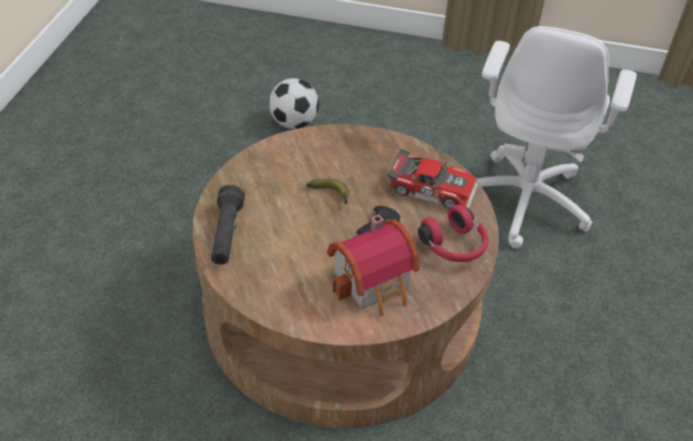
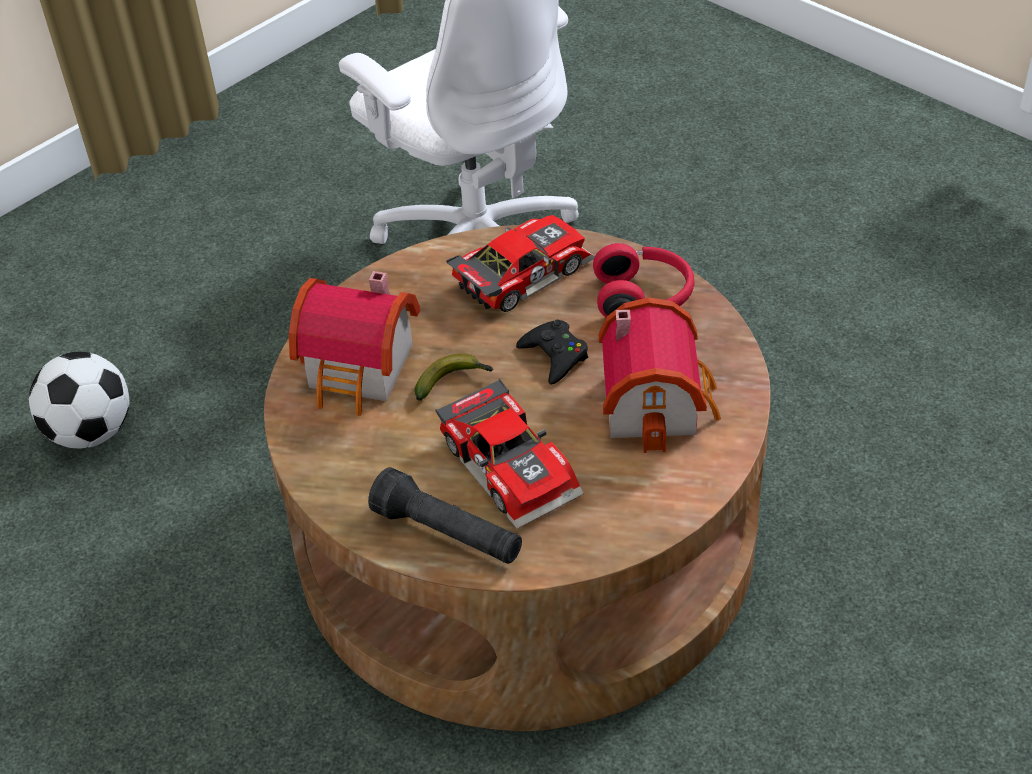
camera: 55 degrees left, 0 degrees up
(288, 241) = (513, 465): none -> toy car
(315, 159) = (361, 371): none -> toy house

